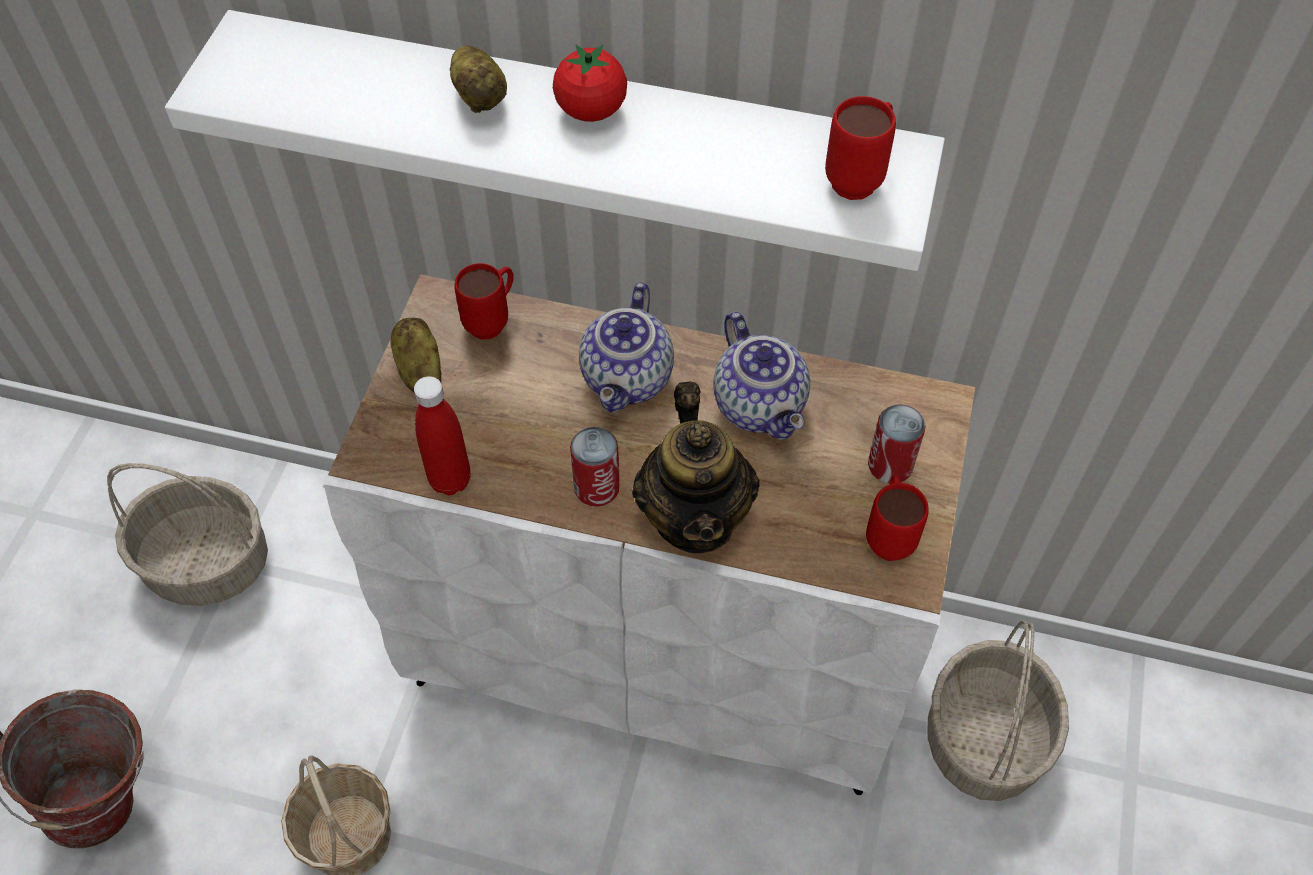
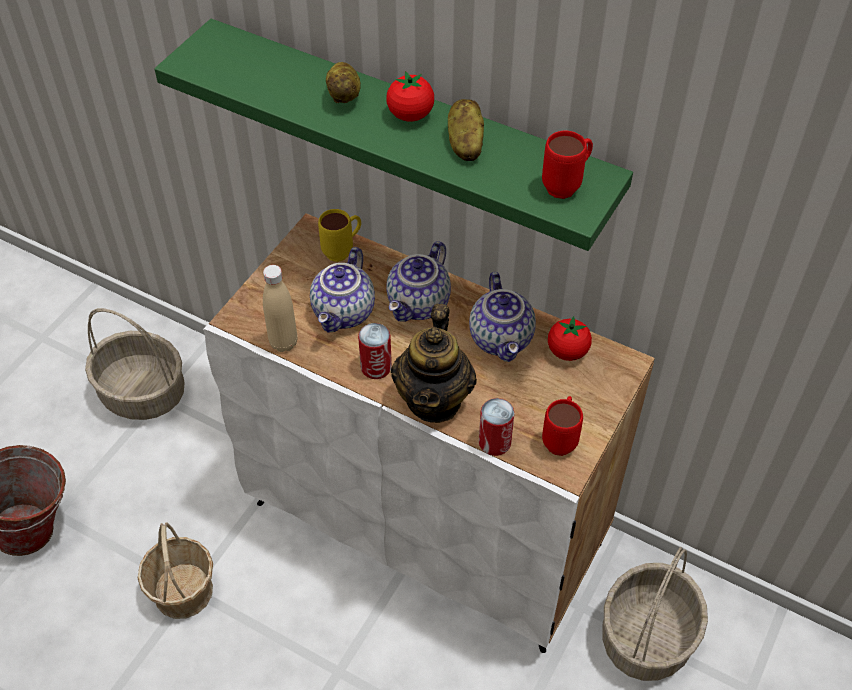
camera: 15 degrees right, 5 degrees down
(419, 371) = (286, 272): potato -> potato (464, 144)
(450, 480) = (283, 343): red bottle -> beige bottle
(493, 321) = (343, 251): red mug -> yellow mug
(526, 415) = (345, 313): none -> teapot
(577, 133) = (408, 132): white shelf -> green shelf
(856, 404) = (567, 351): none -> tomato
(890, 465) = (577, 395): can -> can (494, 442)

